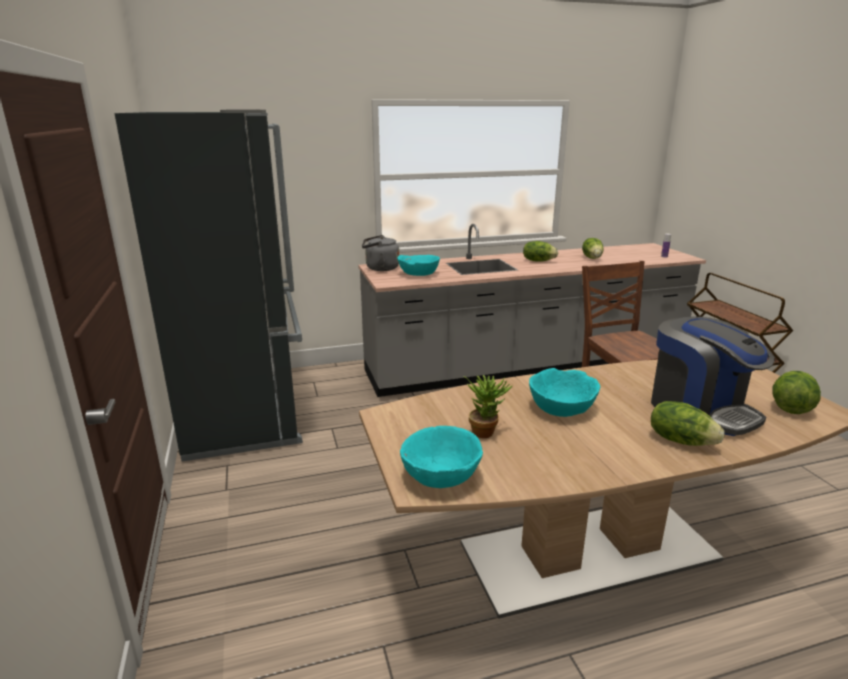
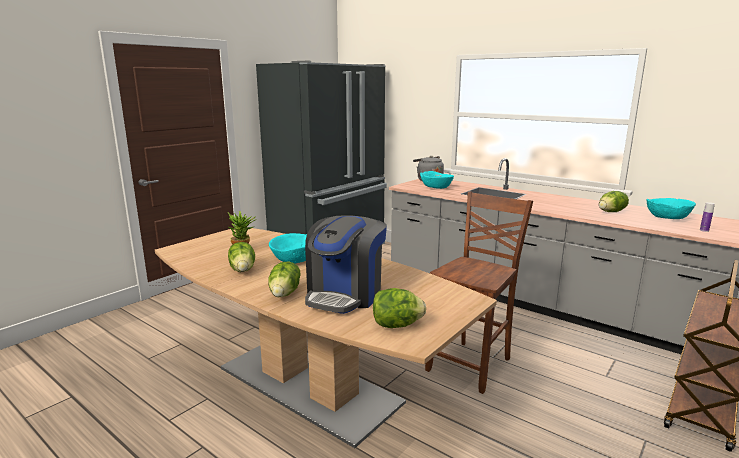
camera: 55 degrees right, 5 degrees down
(439, 475) = (187, 250): turquoise bowl -> turquoise bowl (667, 217)
(538, 261) = (551, 202): lettuce -> lettuce (243, 269)

